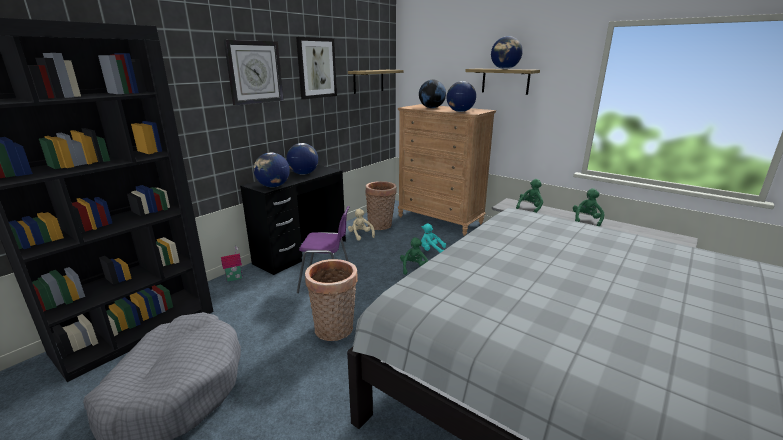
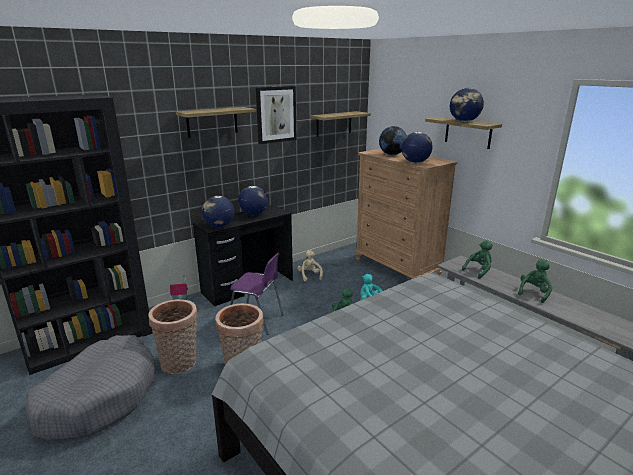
camera: 15 degrees right, 0 degrees up
(254, 72) = (212, 122): wall clock -> shelf
(381, 226) = (334, 268): basket -> basket (180, 364)

